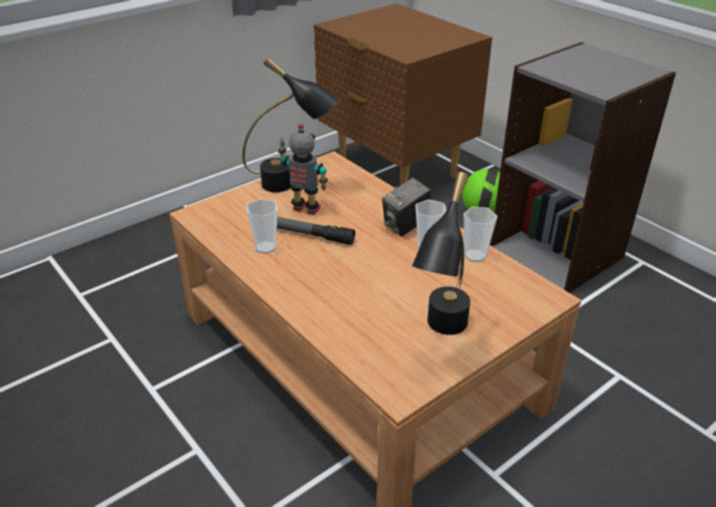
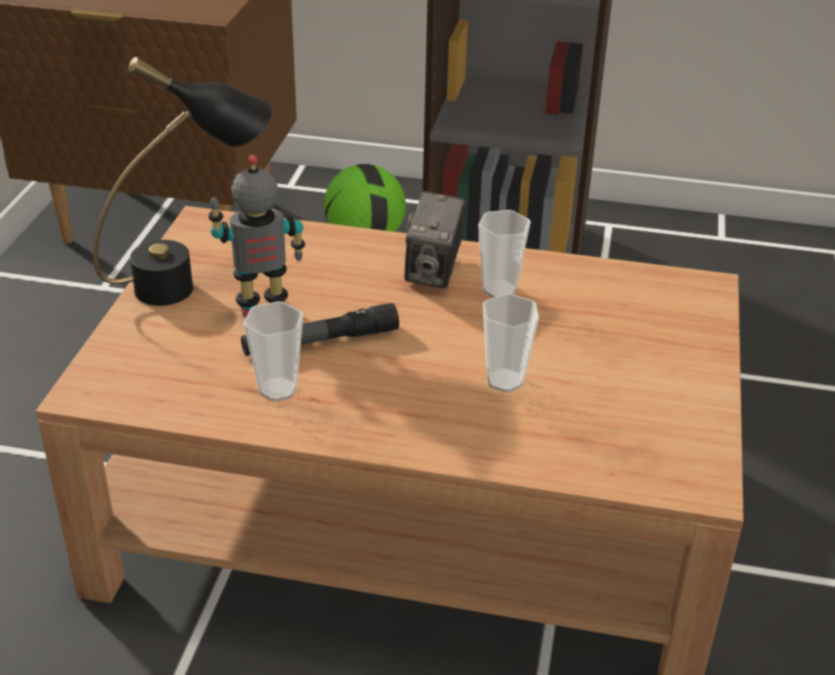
camera: 40 degrees left, 0 degrees up
(441, 334) = (653, 389): black table lamp -> none
(475, 256) = (566, 274): cup -> cup (504, 381)

